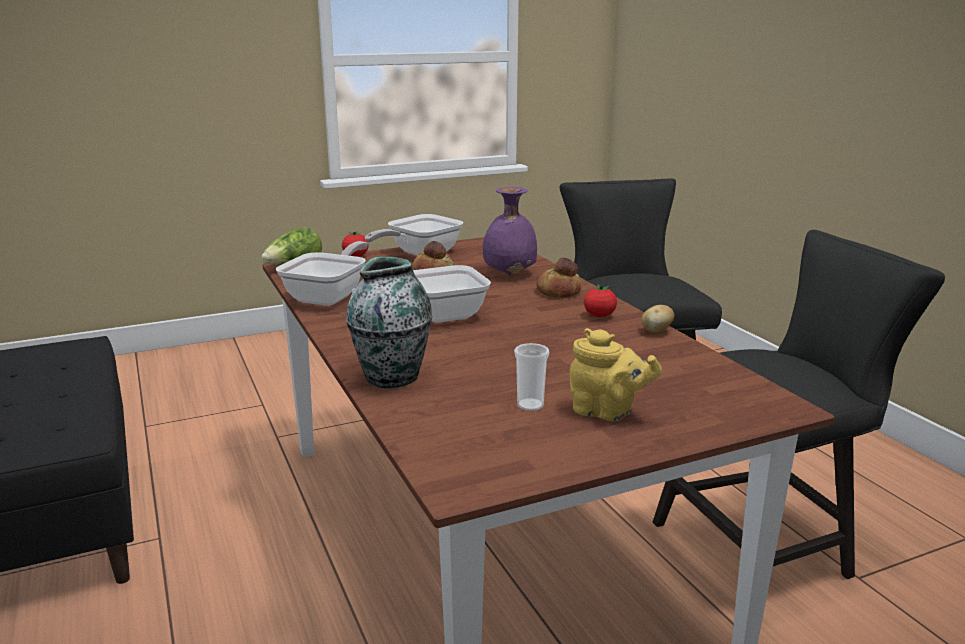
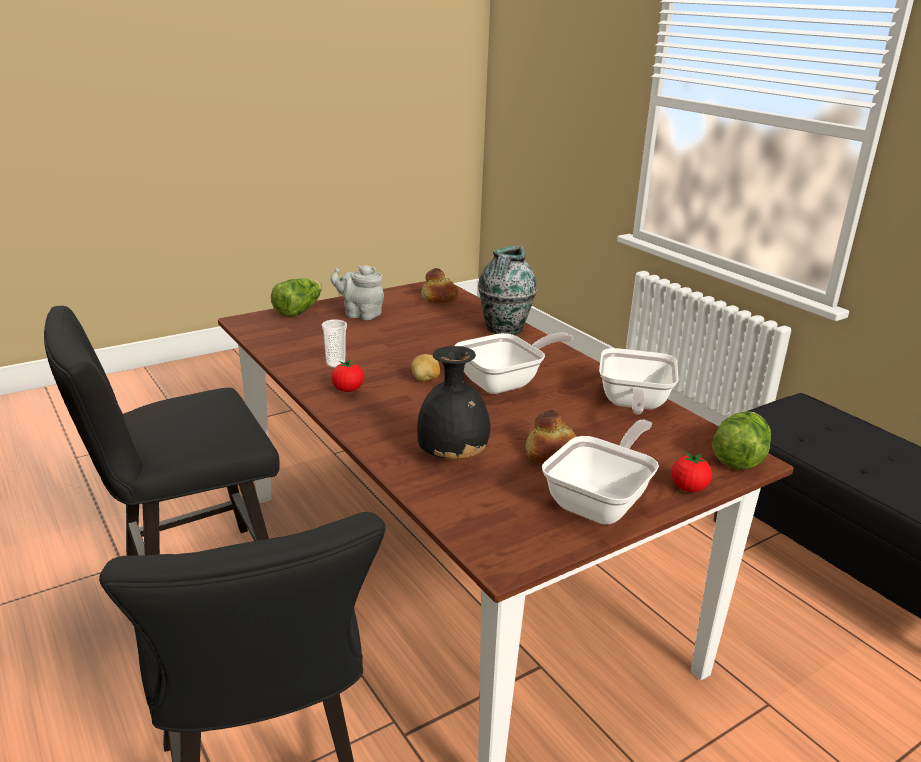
camera: 170 degrees right, 5 degrees up
(508, 274) = (453, 456): purple vase -> black vase
(530, 405) = (407, 316): cup -> cup (335, 364)
(558, 291) = (388, 424): bread -> bread (440, 298)
(607, 412) = (360, 314): yellow teapot -> grey teapot
(656, 331) = (300, 374): potato -> potato (425, 379)
(713, 424) = (298, 310): none -> lettuce

